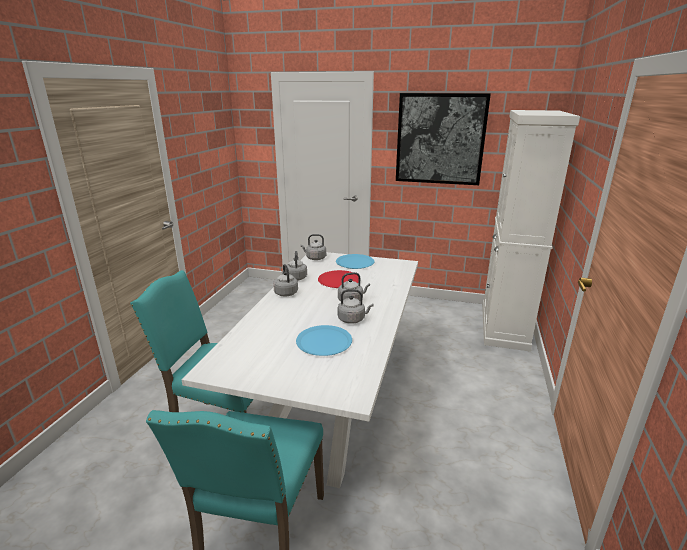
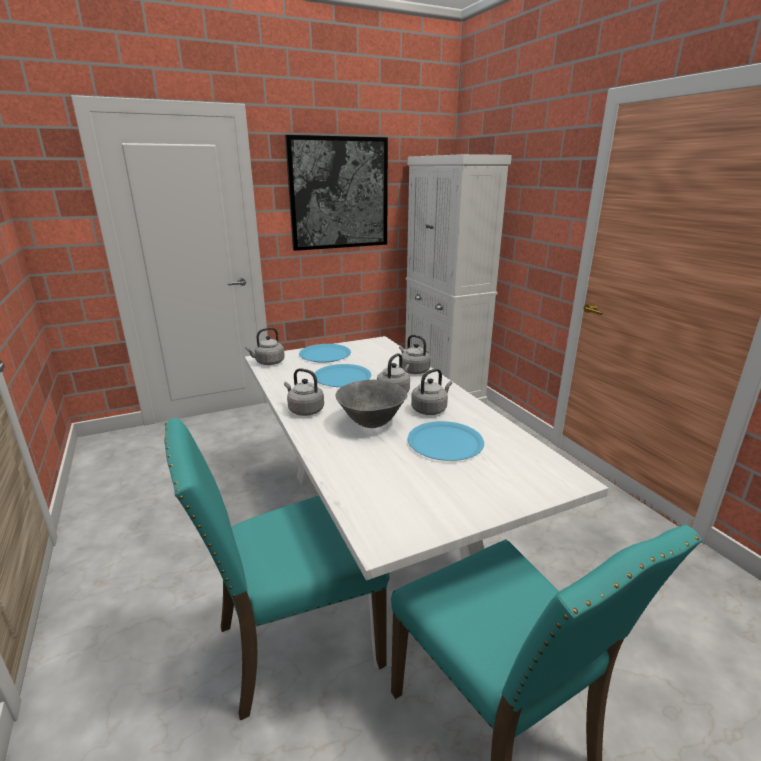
camera: 40 degrees left, 0 degrees up
(296, 277) = (285, 390): grey kettle -> grey kettle (413, 370)
(305, 313) = (371, 423): none -> grey bowl
(339, 280) = (342, 377): red plate -> blue plate

